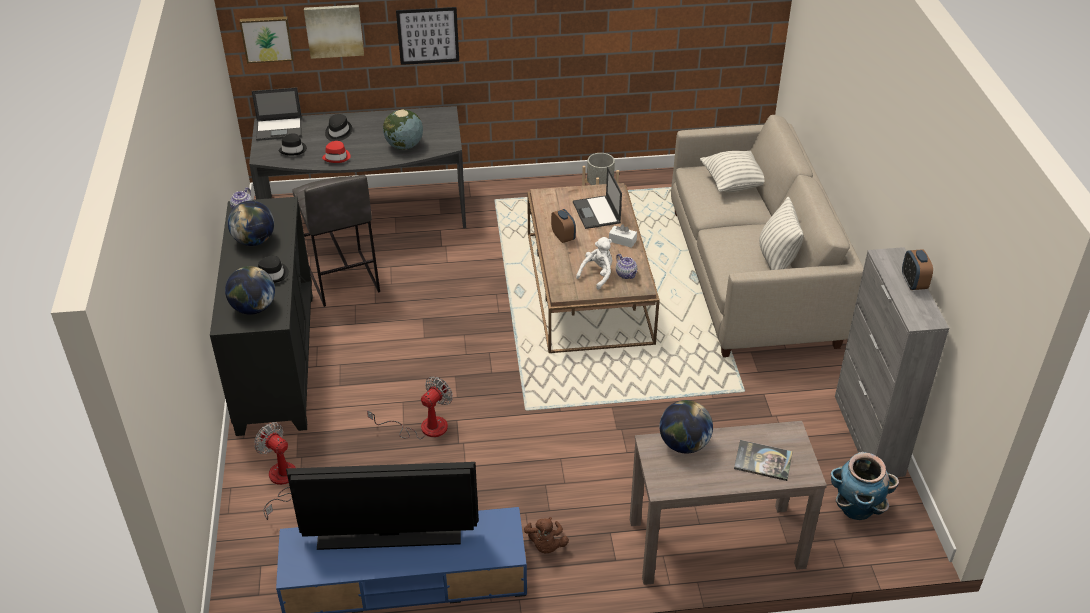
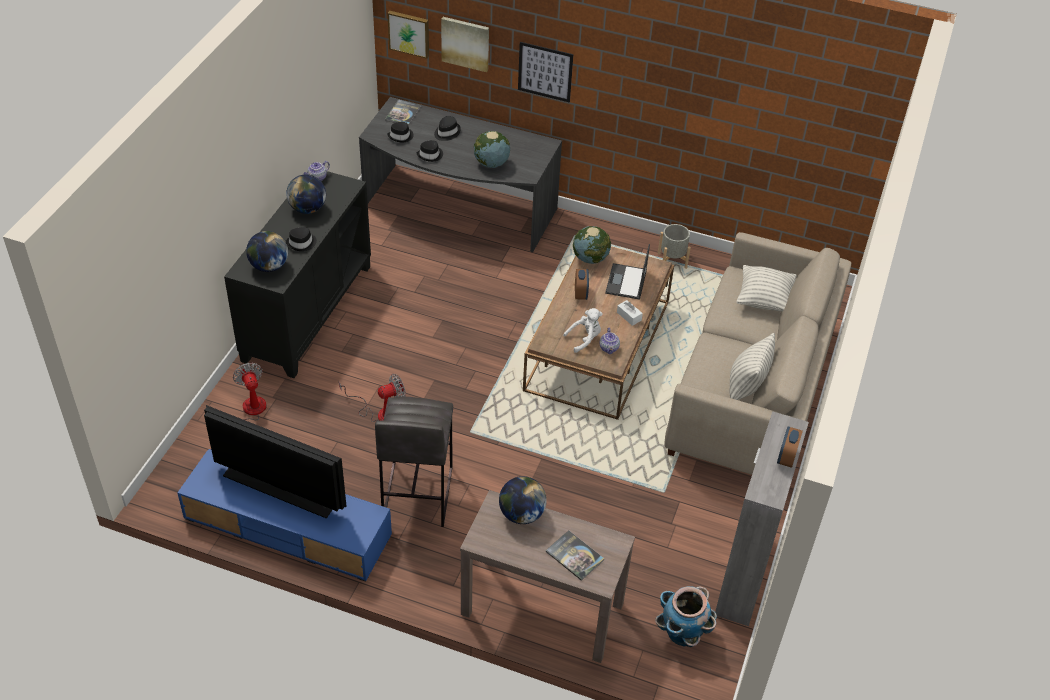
camera: 25 degrees right, 5 degrees up
(280, 129) = (403, 113): laptop -> book
(337, 157) = (430, 155): red hat -> black hat
(341, 278) = (402, 260): grey stool -> grey stool (416, 494)
(546, 545) = (408, 549): brown plush toy -> none
(548, 204) = (590, 259): none -> globe

